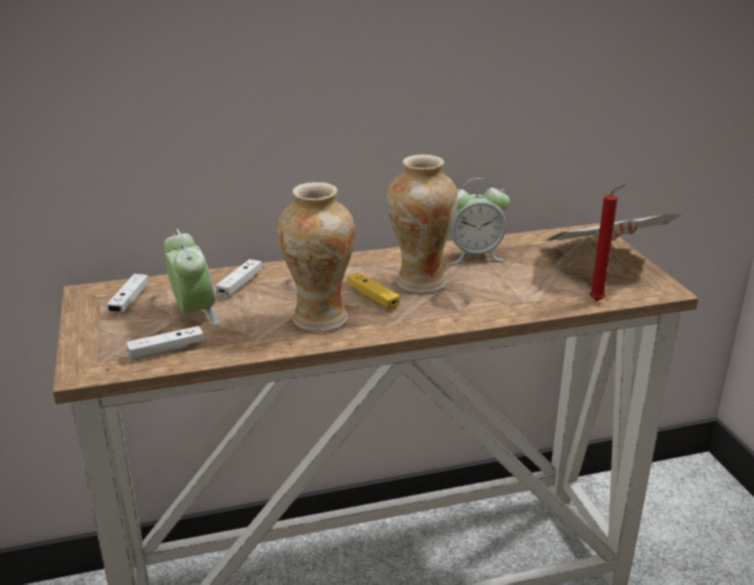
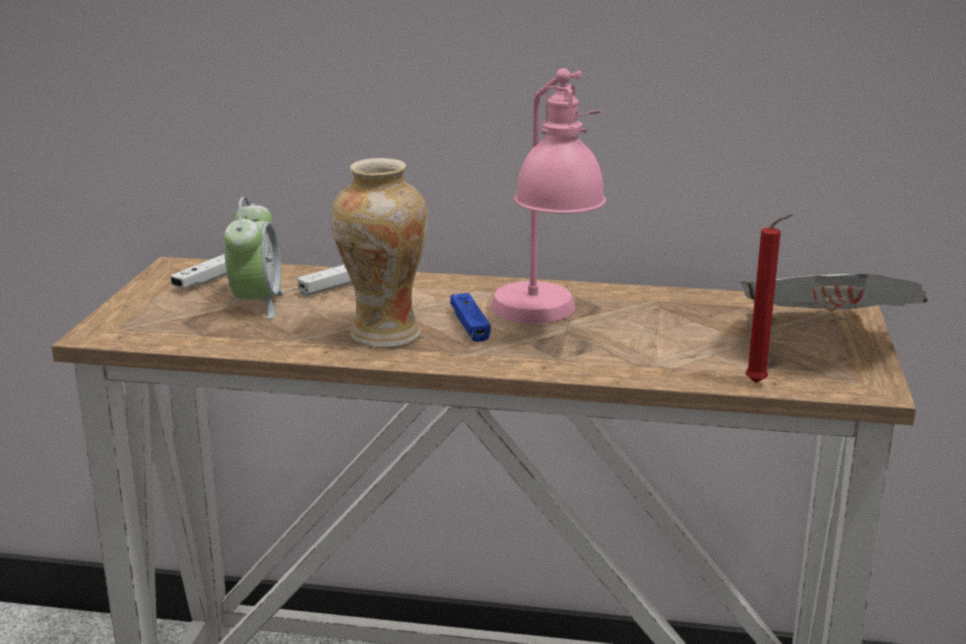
camera: 25 degrees right, 5 degrees down
(166, 350) = (193, 332): white game controller -> none
(372, 297) = (470, 325): yellow game controller -> blue game controller
(420, 282) = (546, 321): vase -> pink table lamp
(474, 255) = (648, 305): alarm clock -> none

